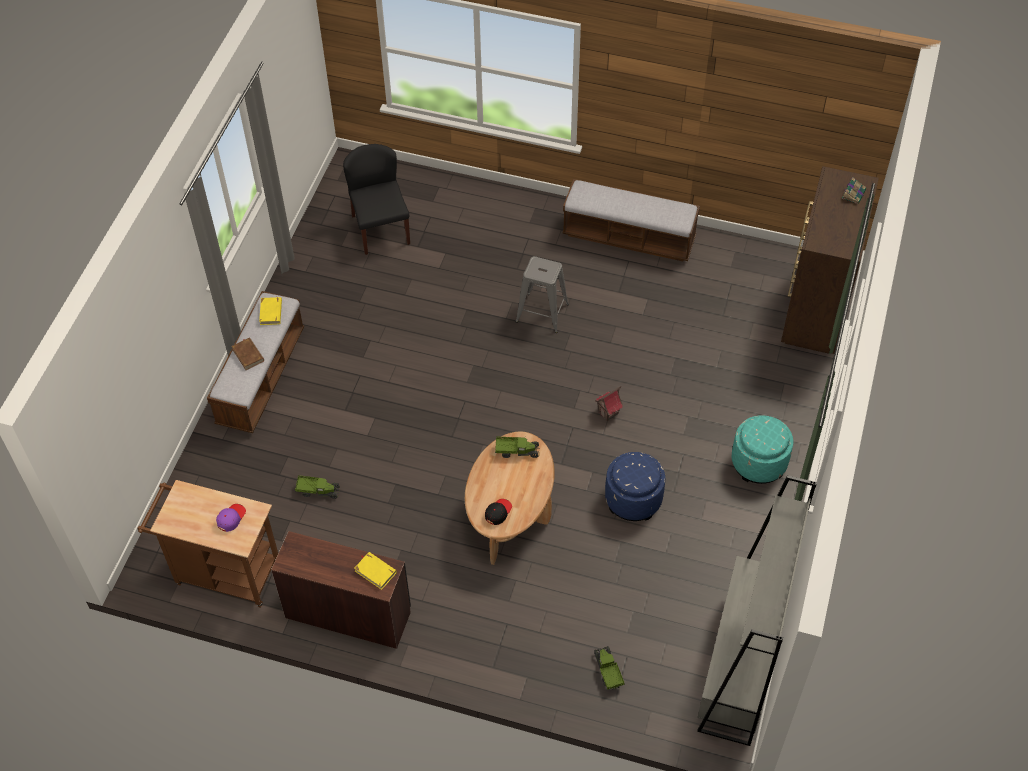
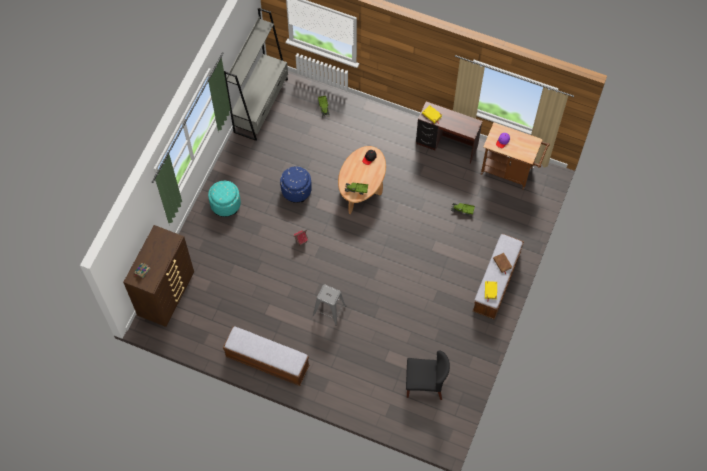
camera: 175 degrees left, 10 degrees up
(380, 229) = (425, 384): black chair -> black chair turned 75 degrees counterclockwise

